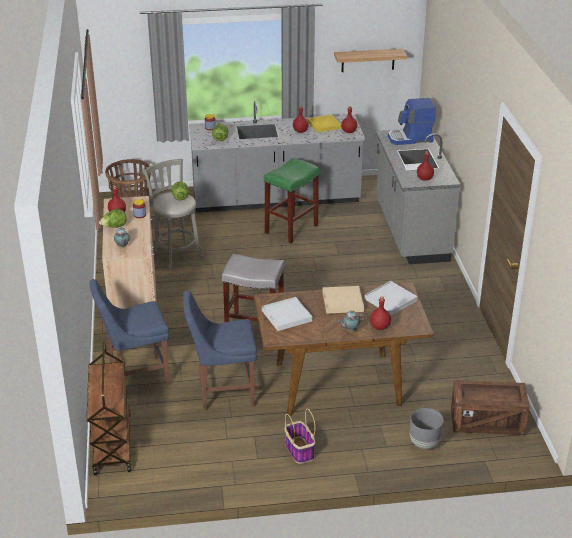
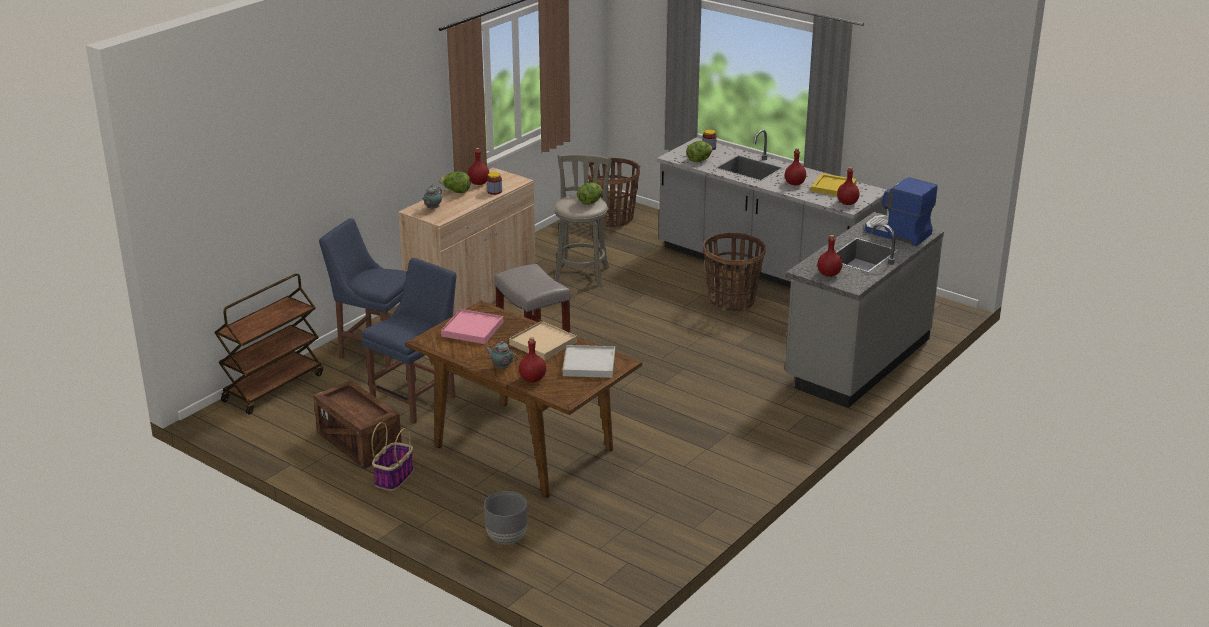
camera: 45 degrees right, 5 degrees down
(222, 393) = (417, 399): blue chair -> blue chair turned 90 degrees clockwise
(286, 316) = (472, 329): white tray -> pink tray
(291, 228) = (731, 301): green stool -> basket
(368, 60) = (924, 121): shelf -> none
(487, 421) = (600, 559): crate -> crate (359, 443)

